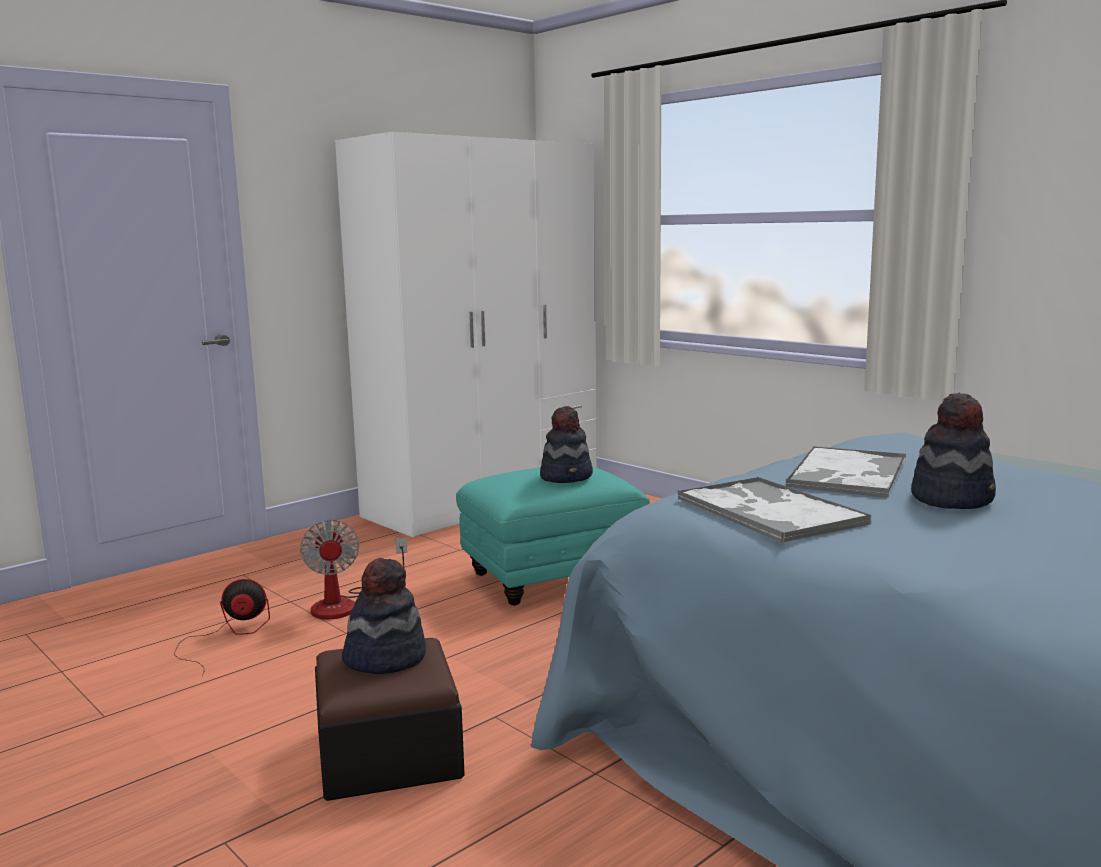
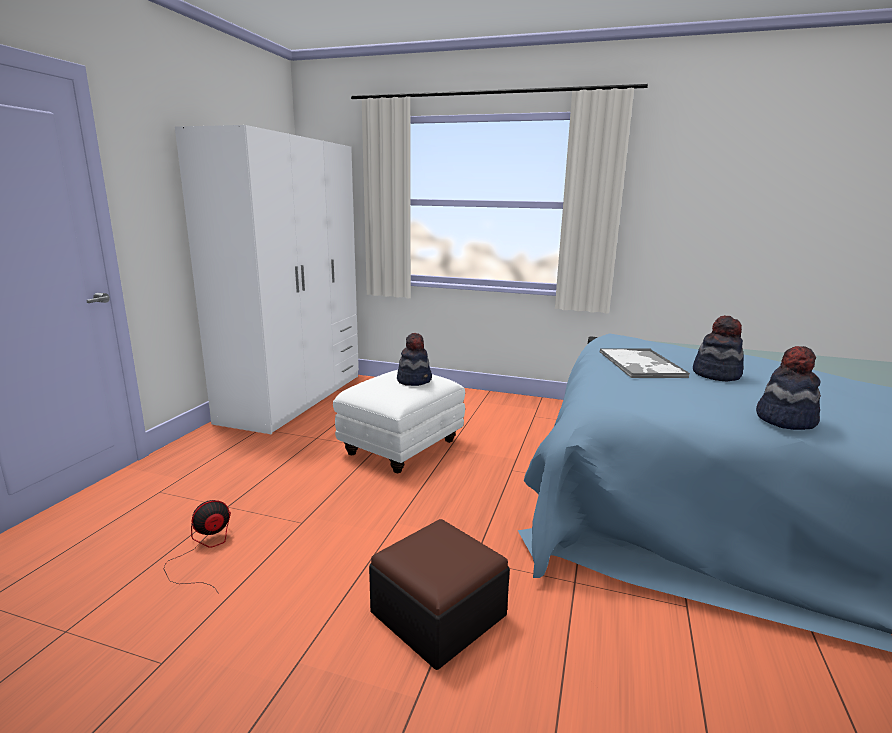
camera: 30 degrees left, 5 degrees up
(346, 604) = (277, 499): fan -> none
(385, 658) = (434, 546): hat -> hat (785, 419)
(551, 579) = (401, 448): turquoise ottoman -> white ottoman
(768, 510) = (655, 396): tray -> none

